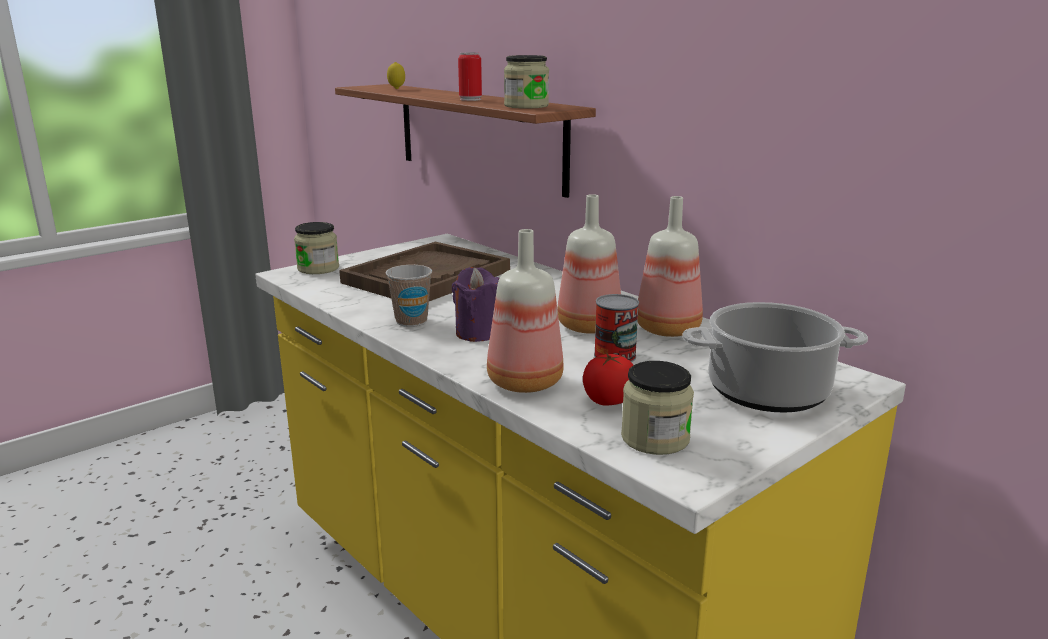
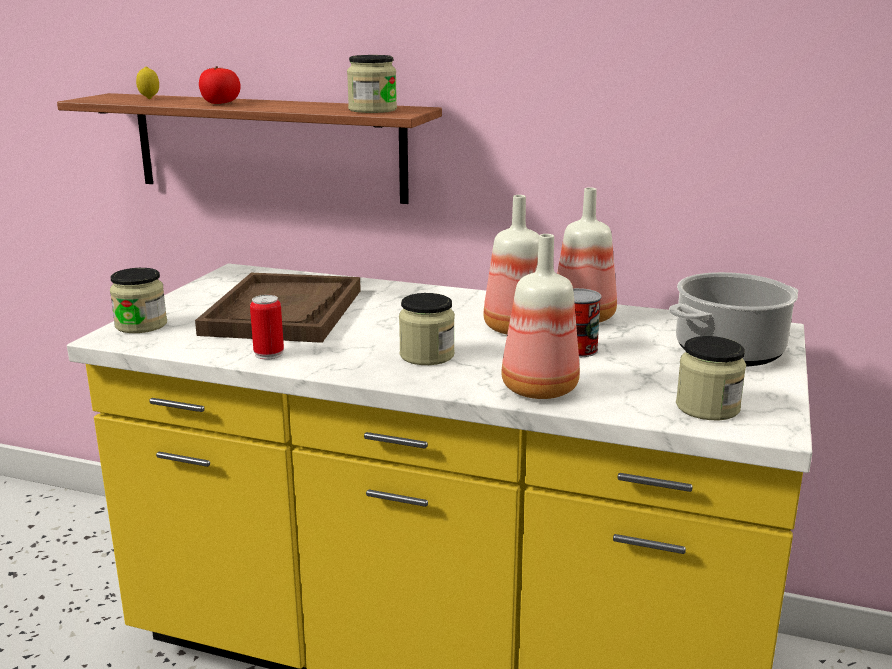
camera: 30 degrees left, 0 degrees up
(411, 321) = (342, 358): cup -> none
(470, 99) = (286, 106): can -> can (269, 354)
(478, 333) = (427, 355): purple candle -> jar
(609, 401) = (629, 387): tomato -> tomato (220, 103)

